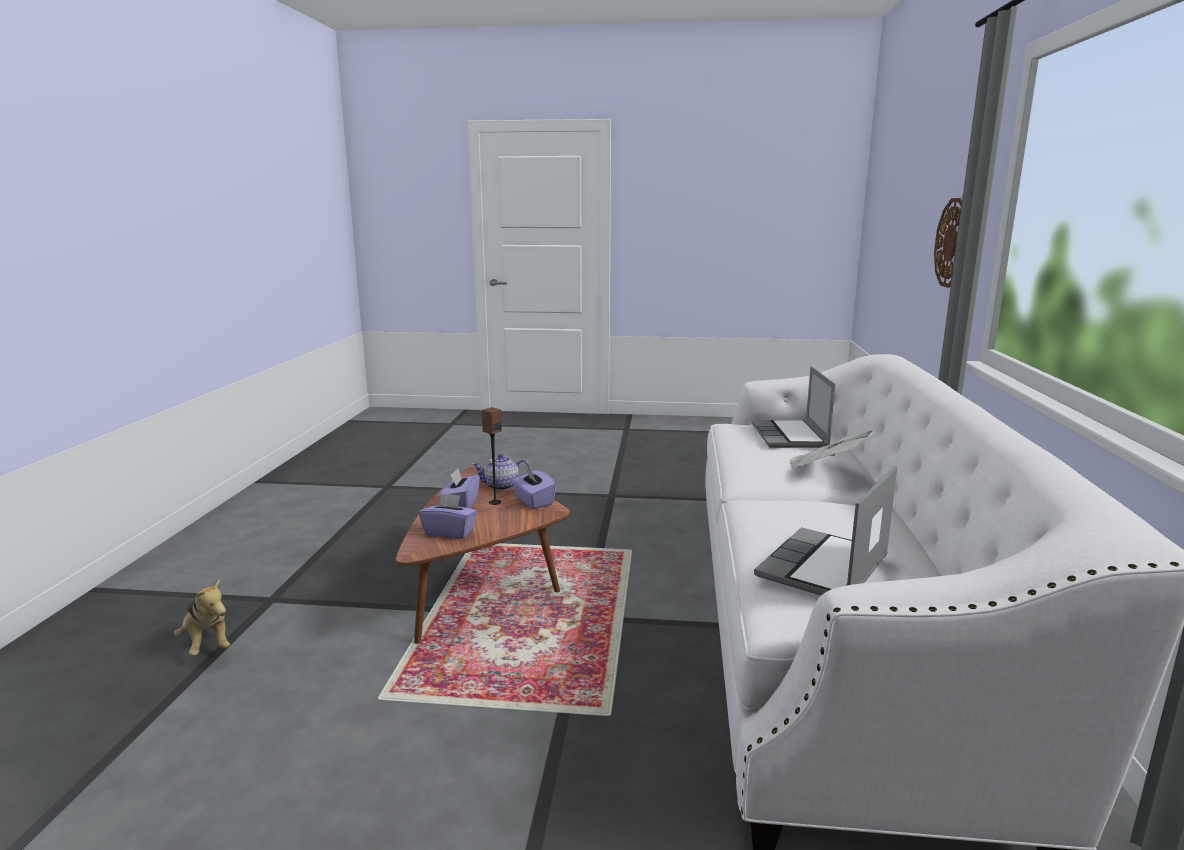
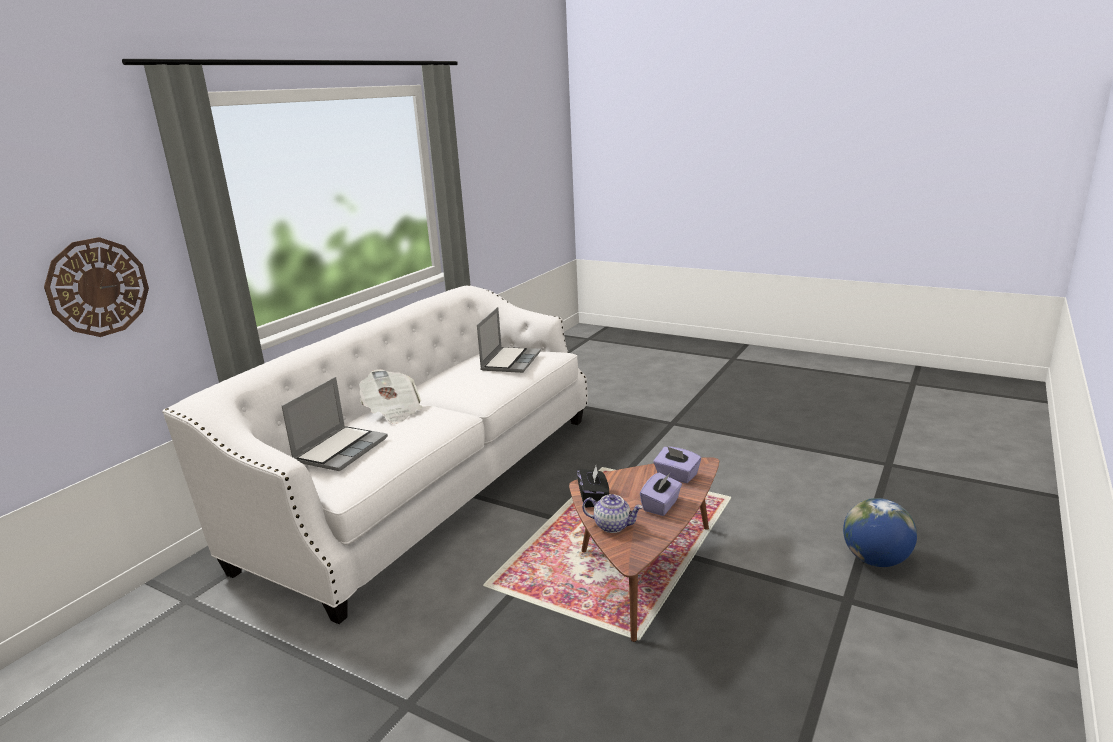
camera: 155 degrees left, 5 degrees up
(207, 644) = (875, 560): plush toy -> globe
(494, 502) = (628, 504): speaker -> none
(533, 501) = (593, 498): purple tissue box -> black tissue box
(824, 568) = (510, 361): laptop -> laptop turned 45 degrees counterclockwise

